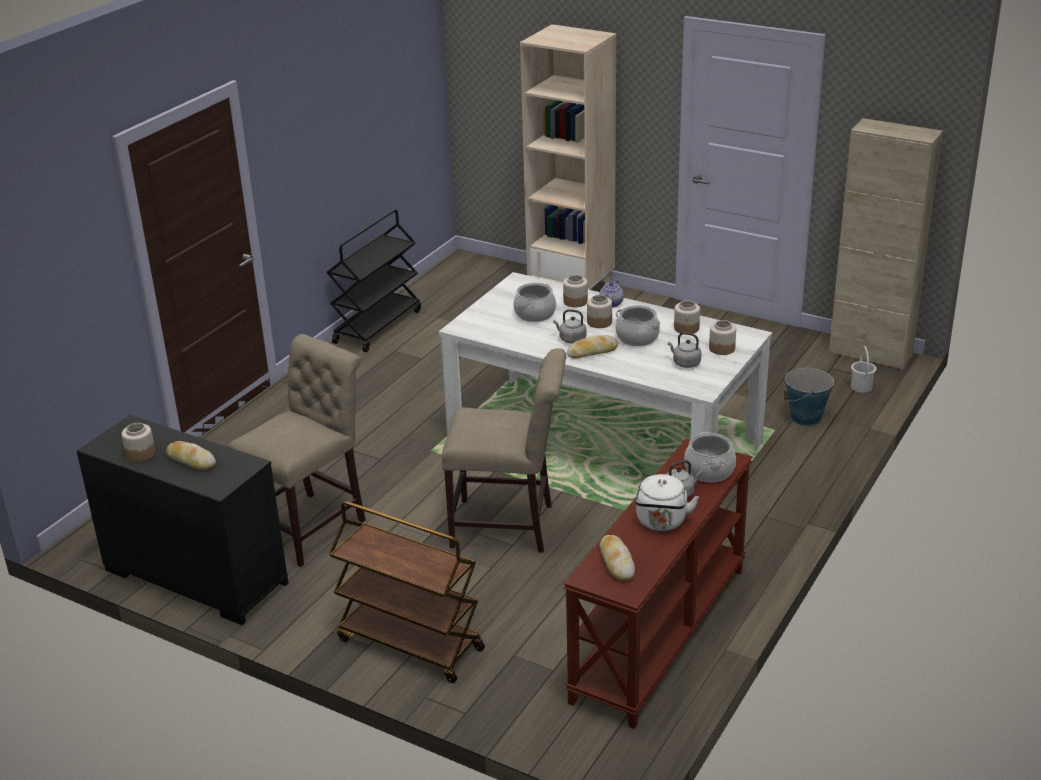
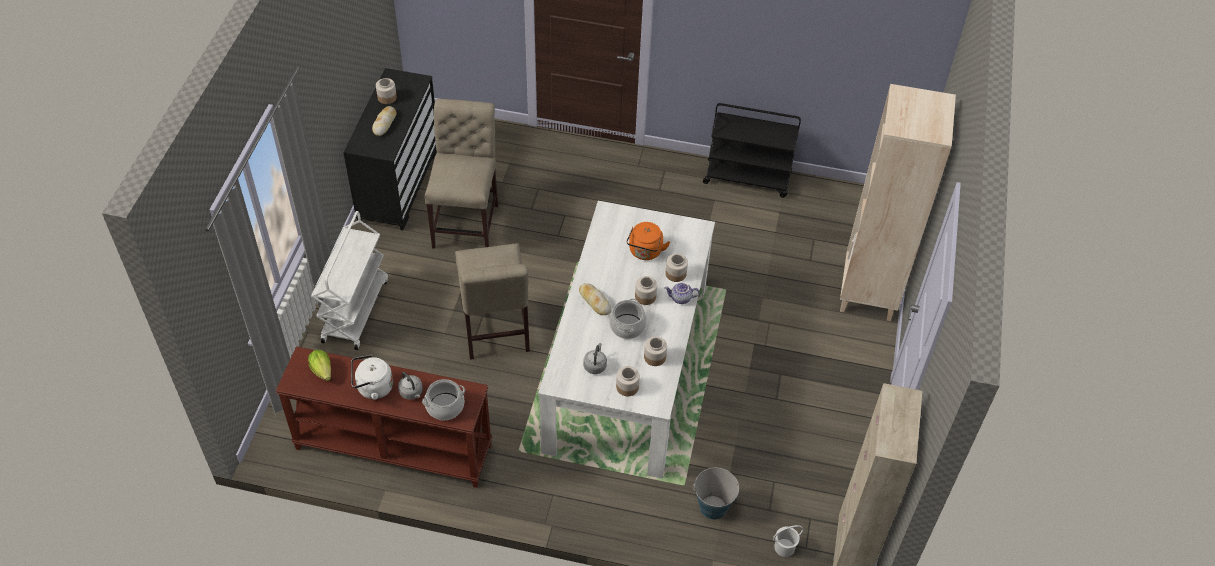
camera: 70 degrees right, 20 degrees up
(311, 525) = (467, 222): beige chair -> beige chair turned 105 degrees counterclockwise
(409, 644) = (355, 310): brown cart -> white cart
(535, 314) = (645, 252): cooking pot -> orange kettle
(571, 339) = (610, 284): grey kettle -> none
(616, 562) = (322, 370): bread -> lettuce

